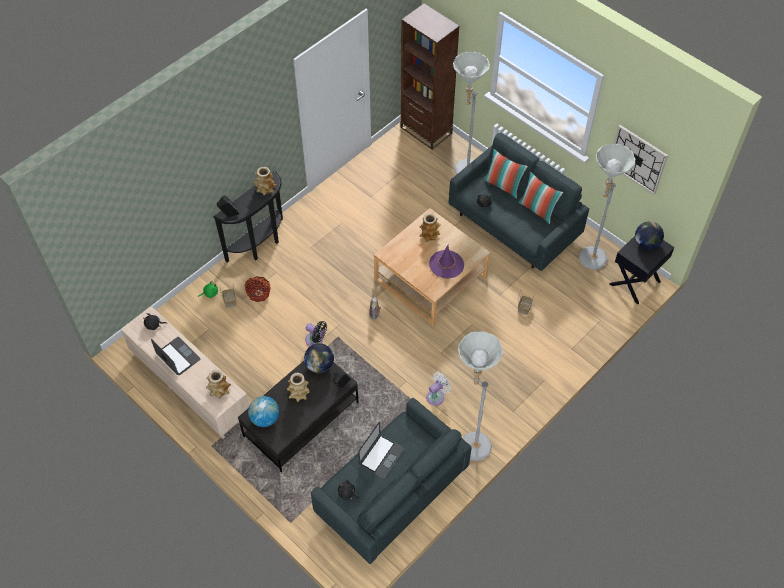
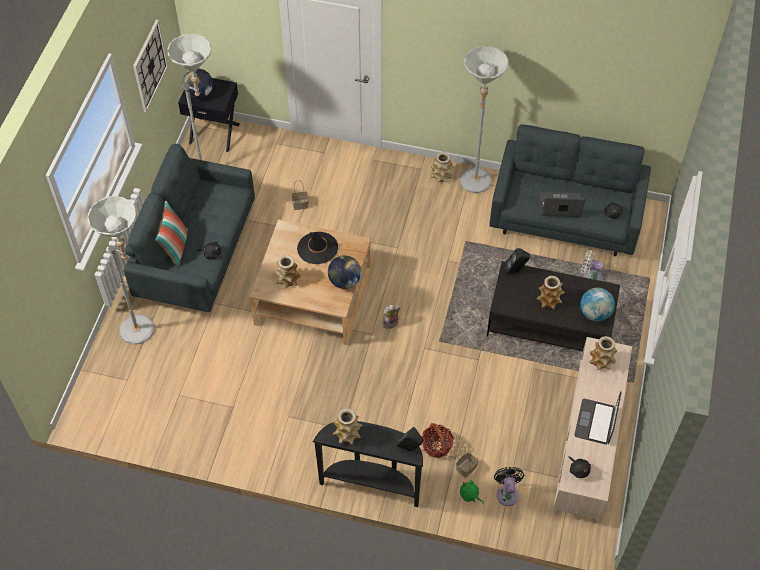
camera: 120 degrees left, 0 degrees up
(315, 340) = (457, 358): black fan -> black fan (507, 493)
(320, 365) = (507, 299): globe -> globe (344, 281)
(426, 130) = (92, 401): brown bookcase -> none
(437, 396) = (446, 230): white fan -> white fan (590, 278)
(446, 264) = (317, 248): purple hat -> black hat
(496, 423) = (441, 176): none -> vase
(537, 209) = (193, 205): pillow -> none

